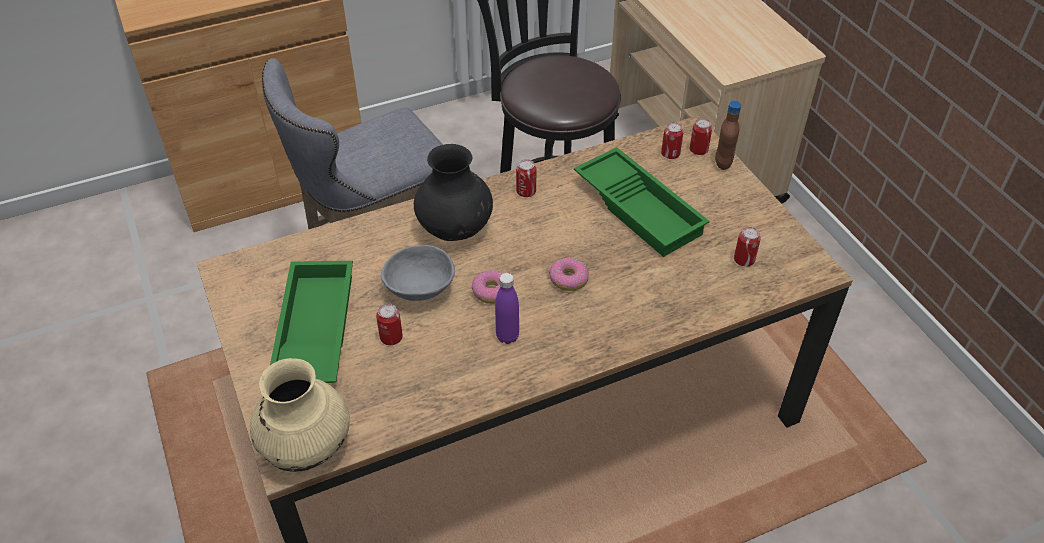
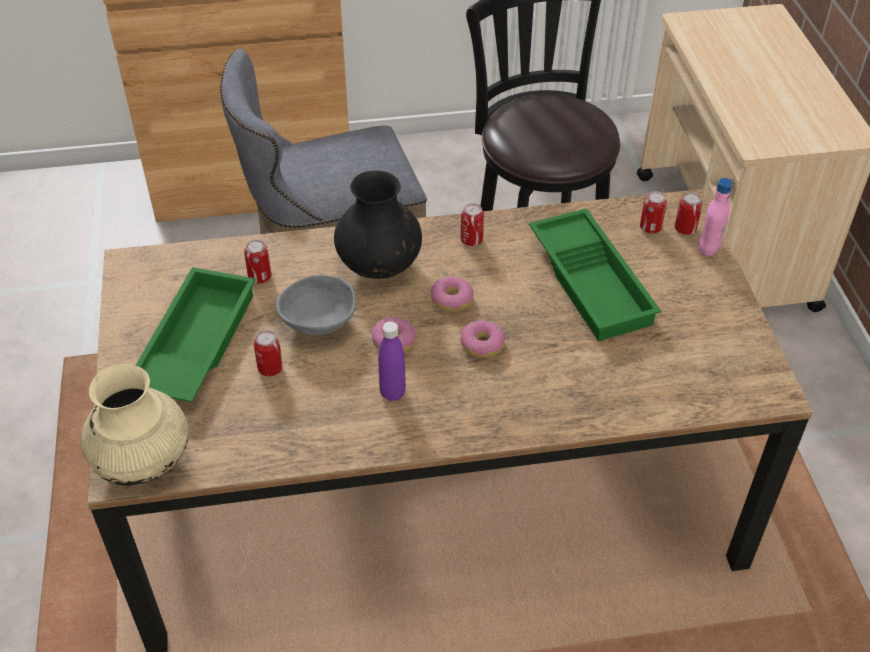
camera: 15 degrees right, 0 degrees up
(528, 246) = (451, 299): none -> donut
(723, 163) = (708, 248): brown bottle -> pink bottle
(744, 260) = (690, 363): can -> can (260, 277)

